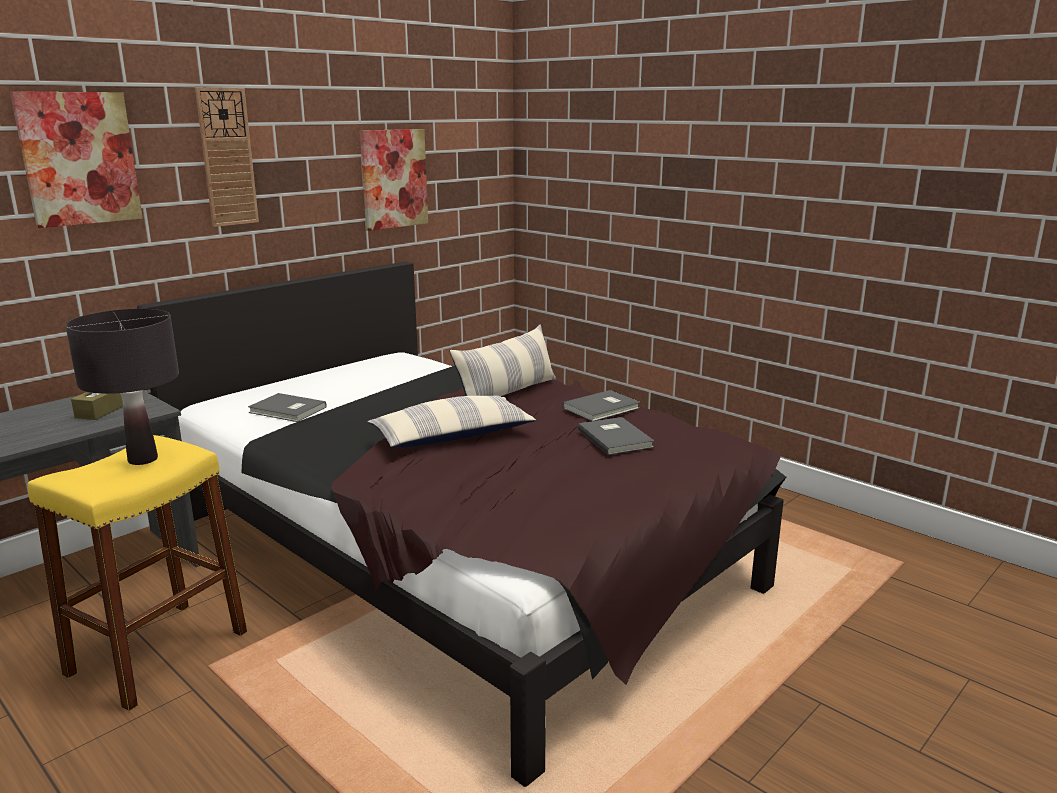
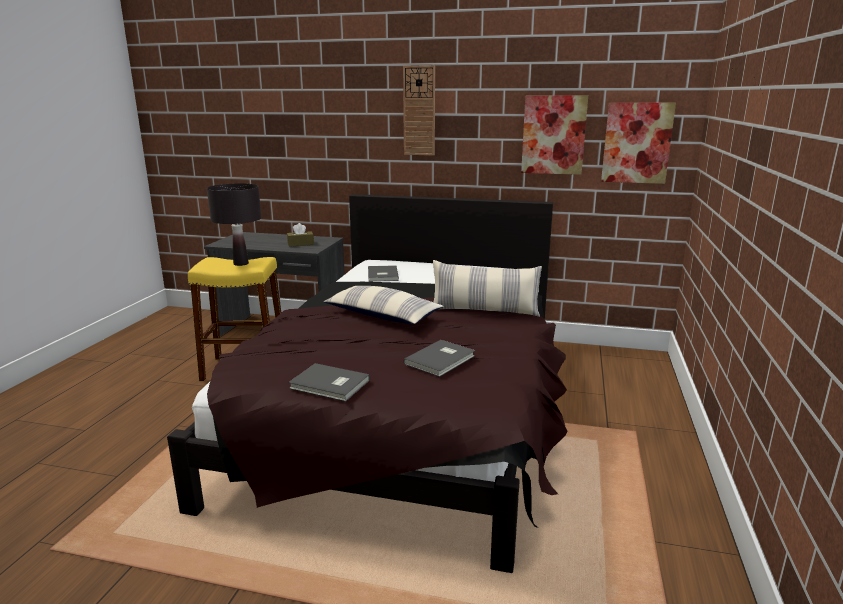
camera: 60 degrees right, 0 degrees up
(79, 159) = (335, 107): picture -> picture (637, 143)
(603, 408) = (498, 343): grey book -> grey book (329, 385)

